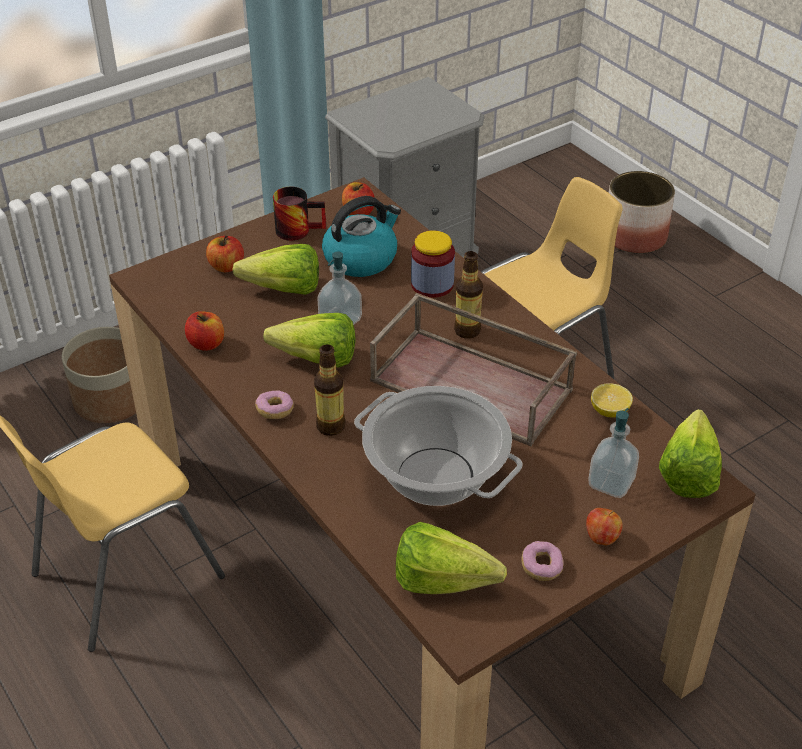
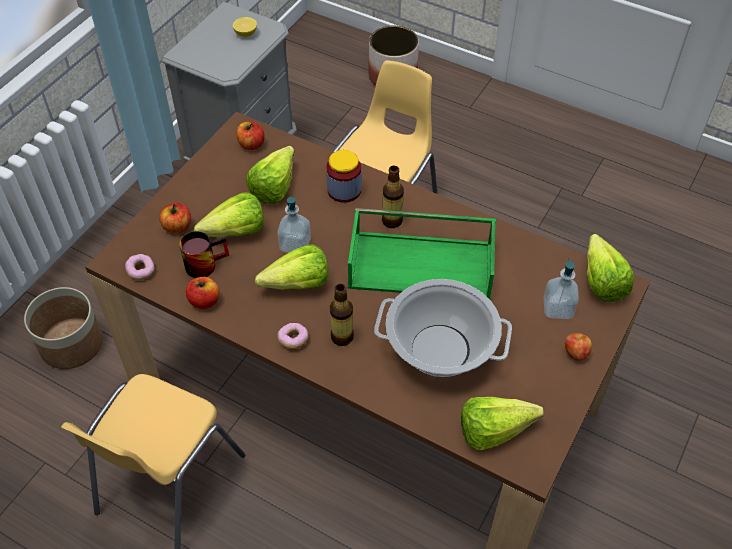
camera: 25 degrees left, 10 degrees up
(299, 229) = (214, 174): mug -> mug (205, 262)
(361, 258) = (278, 185): kettle -> lettuce
(473, 385) = (422, 264): brown tray -> green tray
(541, 567) = (550, 392): donut -> donut (141, 271)
(609, 411) = (525, 252): lemon -> lemon (245, 34)

